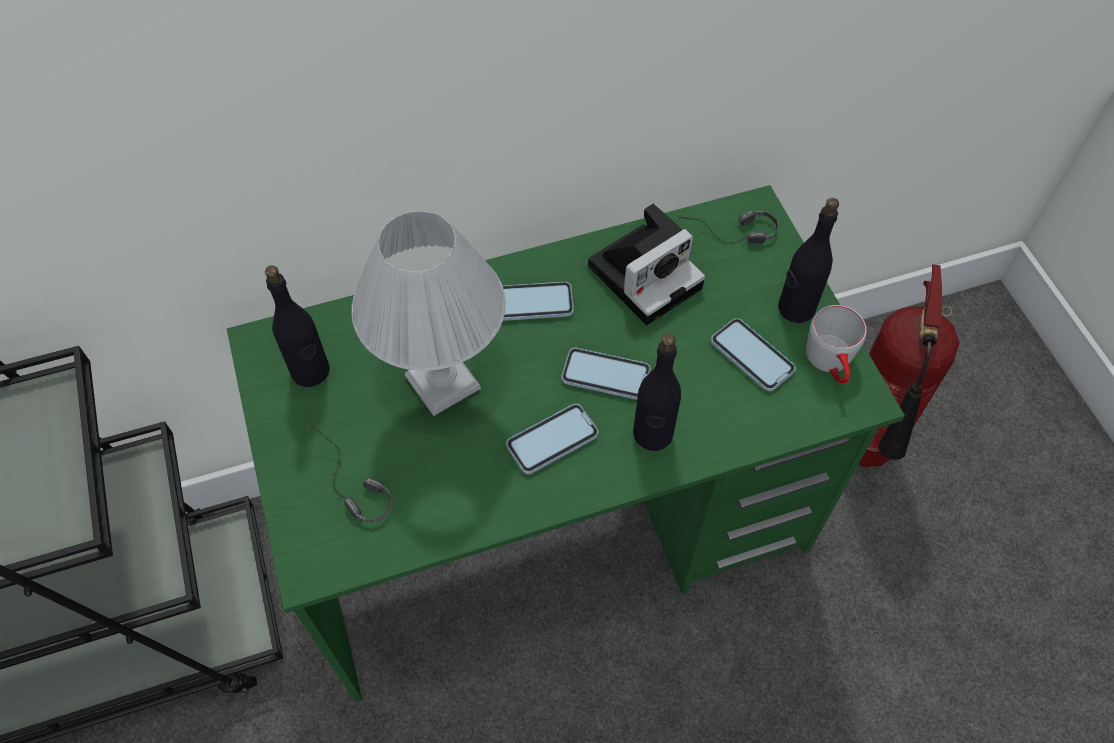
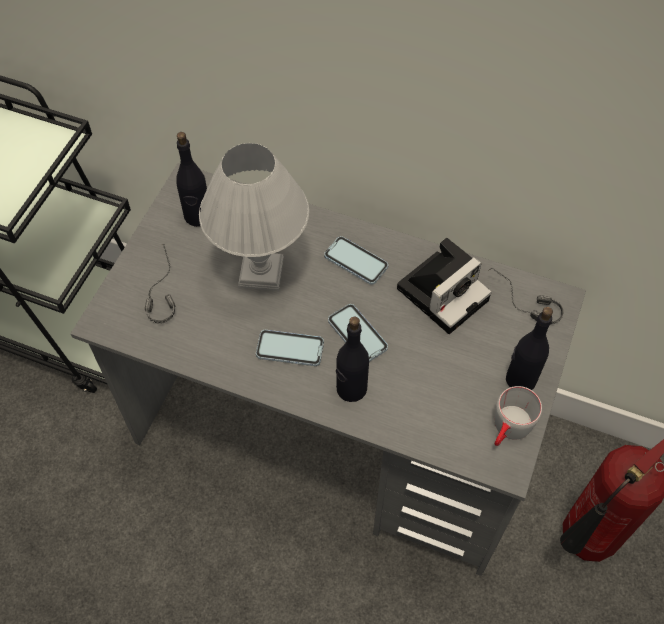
camera: 40 degrees right, 0 degrees up
(556, 527) = (333, 434): green desk -> grey desk
(647, 274) = (444, 291): camera -> camera turned 45 degrees counterclockwise
(752, 356) = (460, 388): phone -> none

